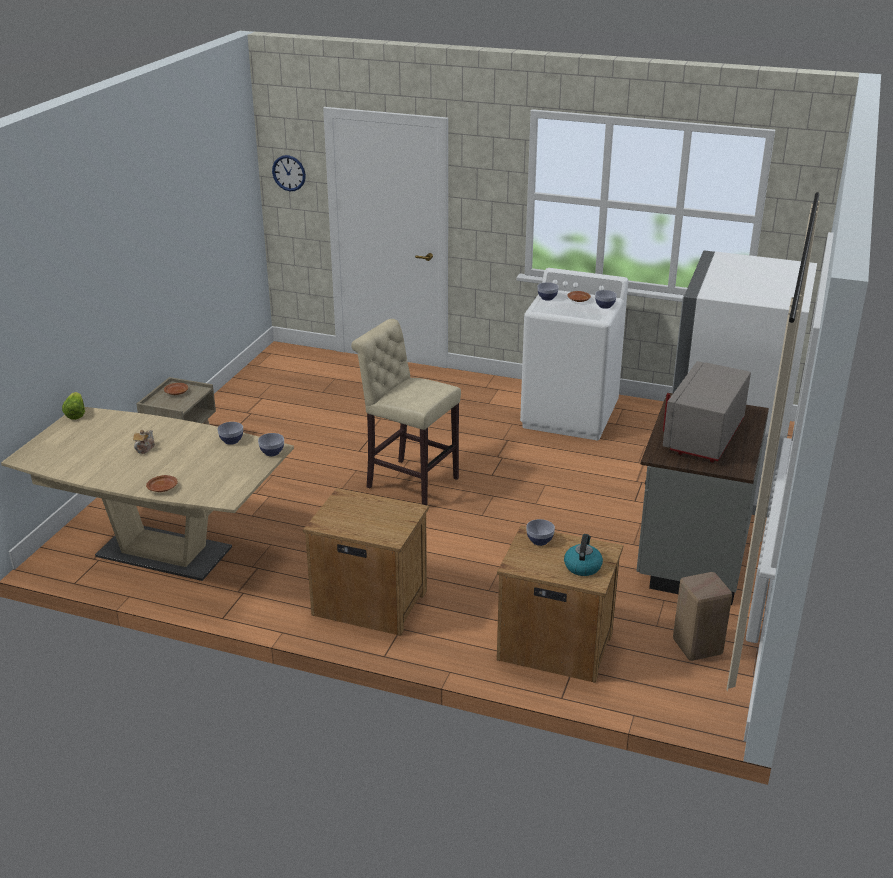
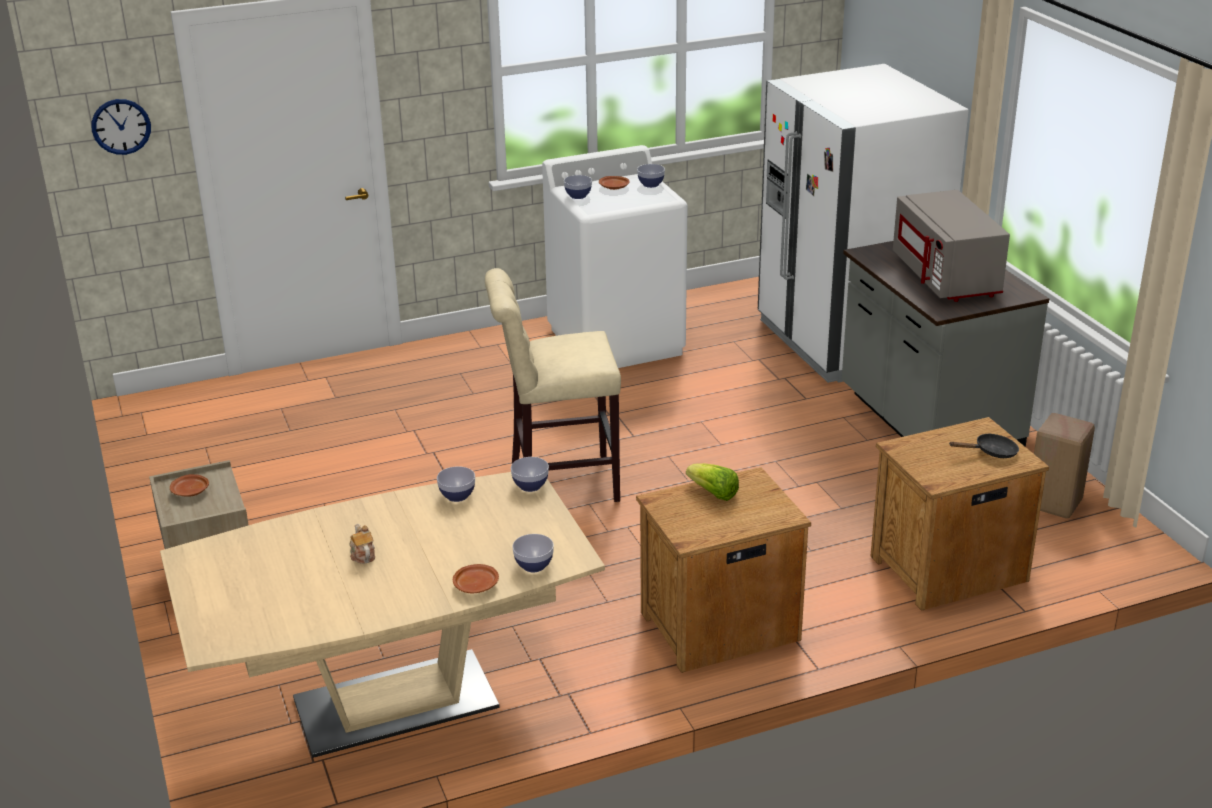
camera: 40 degrees left, 0 degrees up
(76, 414) = (180, 560): lettuce -> lettuce (713, 493)
(540, 541) = (918, 448): bowl -> bowl (534, 565)
(582, 566) = (991, 452): kettle -> black frying pan

